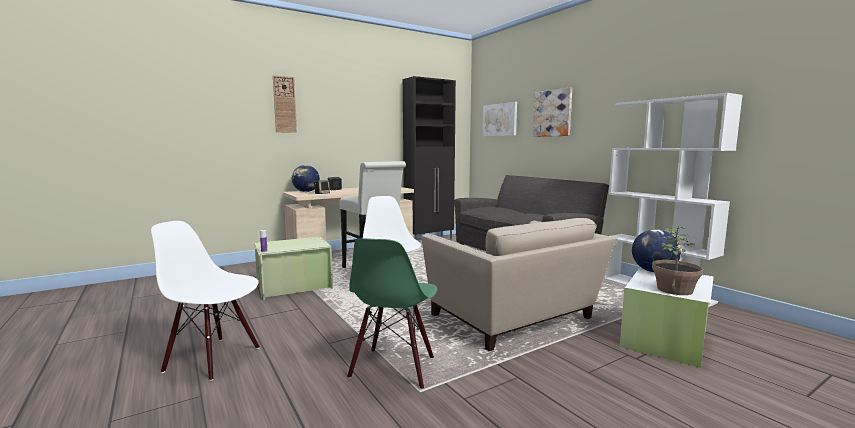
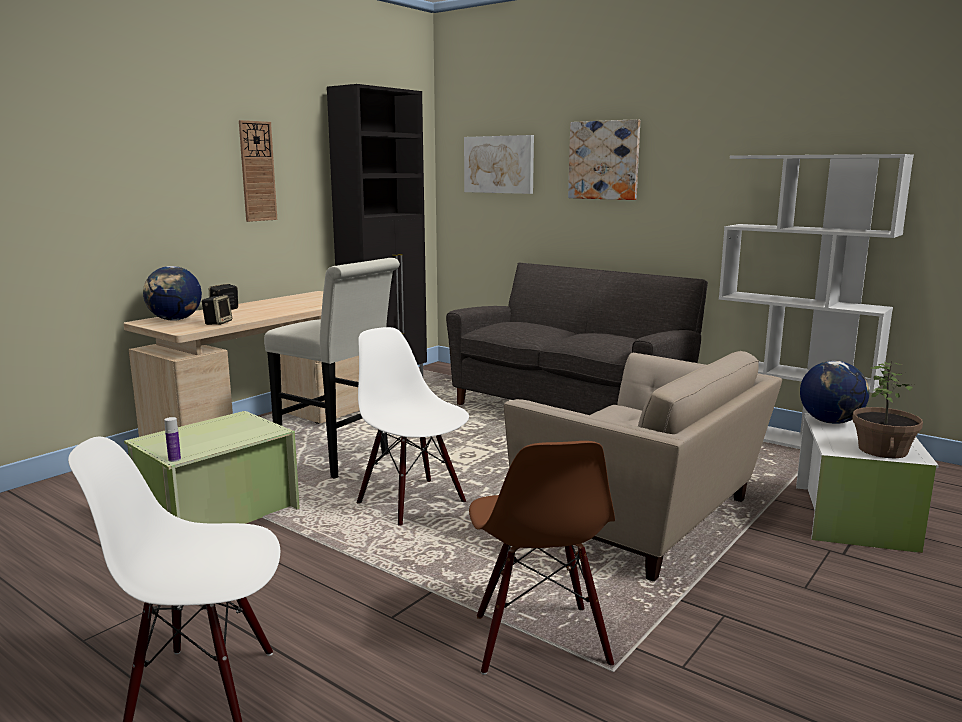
camera: 20 degrees left, 5 degrees up
(284, 104) = (113, 142): wall clock -> wall clock (257, 171)
(393, 368) = (539, 640): green chair -> brown chair

